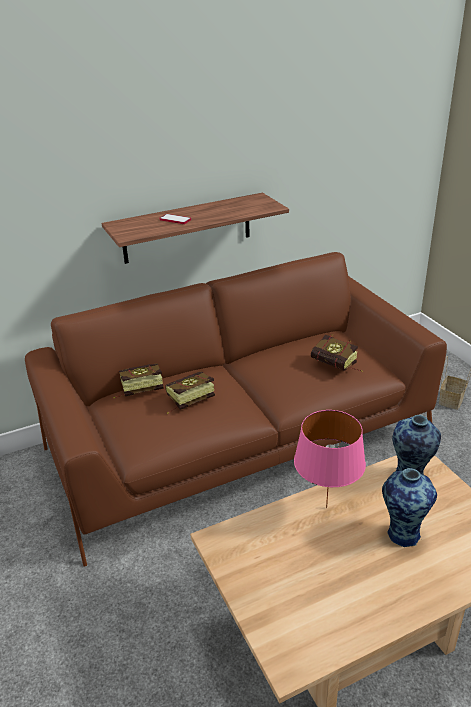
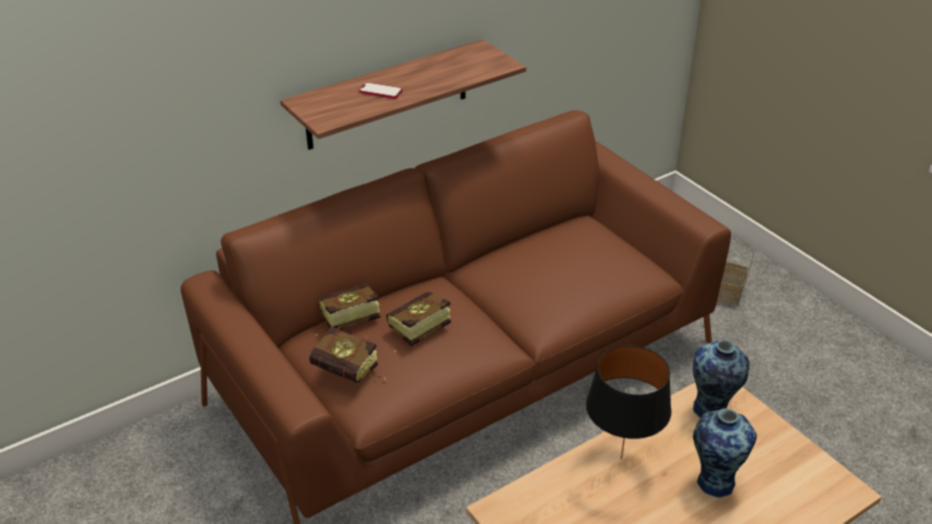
camera: 10 degrees left, 5 degrees up
(325, 508) = (620, 459): pink table lamp -> black table lamp
(337, 367) = (597, 270): book -> book (351, 373)

